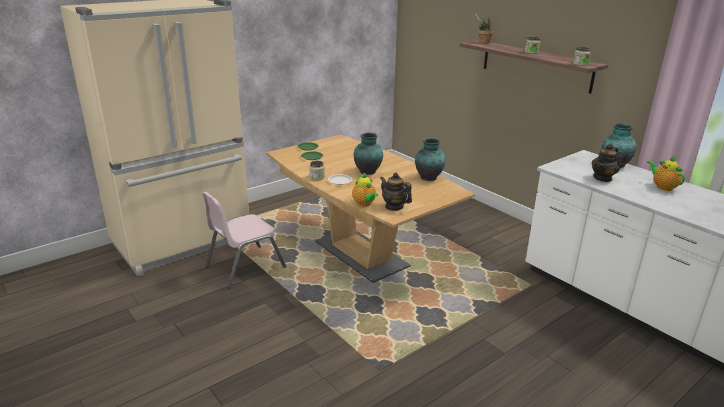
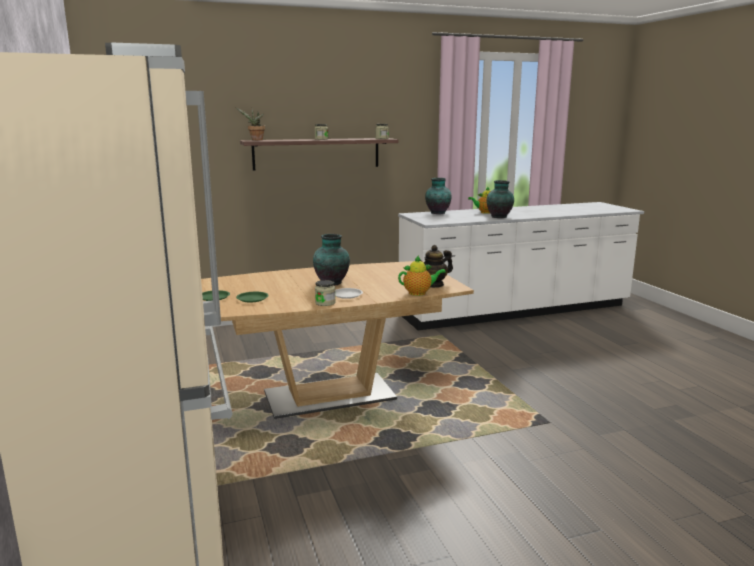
camera: 70 degrees left, 10 degrees down
(245, 267) = (293, 482): pink chair -> none
(429, 178) = (373, 267): vase -> vase (499, 217)
(603, 178) = (461, 218): teapot -> none

